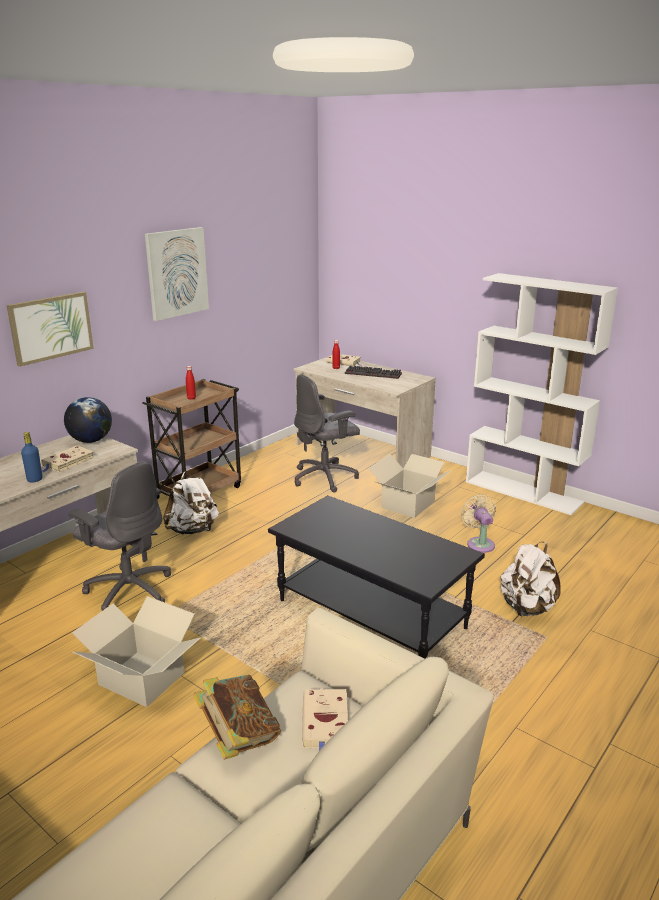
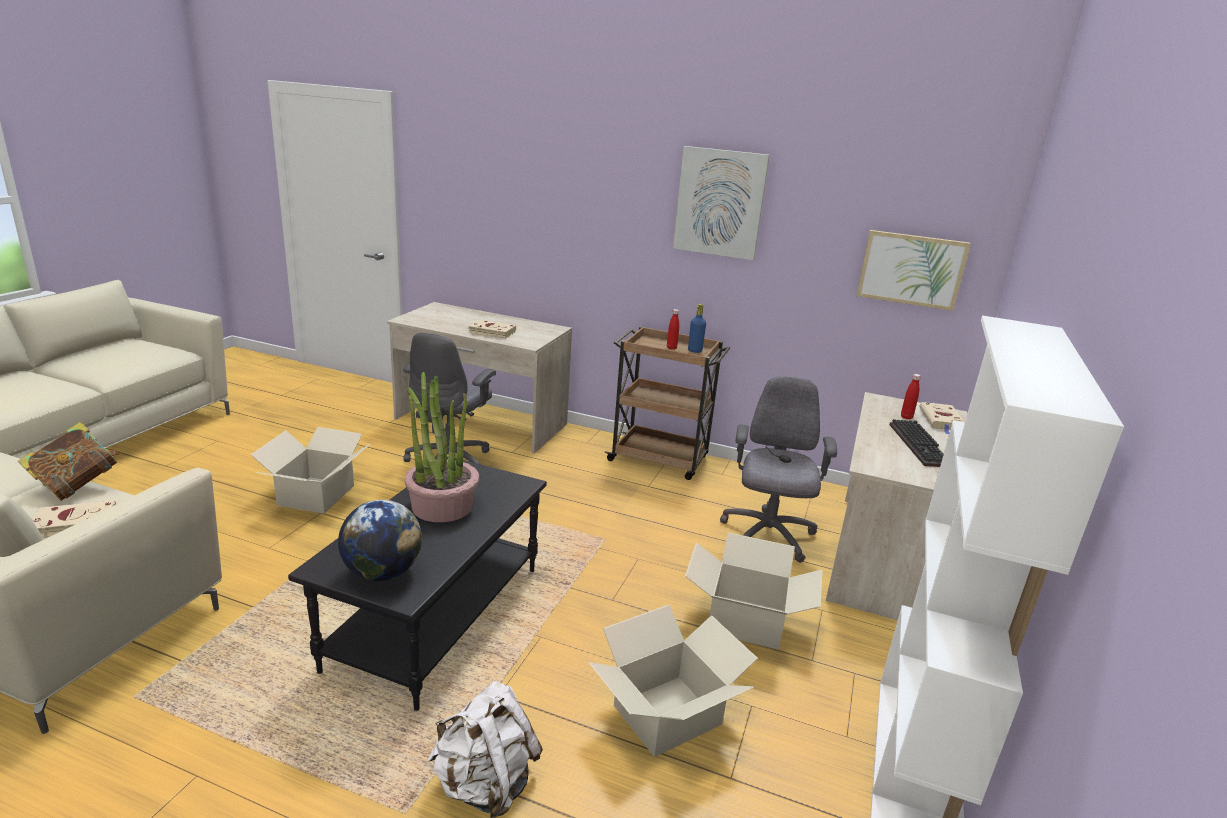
camera: 70 degrees right, 0 degrees up
(34, 479) = (450, 328): blue bottle -> blue bottle (695, 351)
(51, 327) = (559, 215): picture -> picture (911, 269)
(90, 441) = (543, 332): globe -> globe (382, 572)
(193, 530) = (575, 471): white backpack -> none
(325, 477) = (767, 536): grey office chair -> grey office chair turned 60 degrees clockwise
(351, 535) = (442, 505): none -> potted plant
(479, 543) = (666, 714): beige fan -> cardboard box

